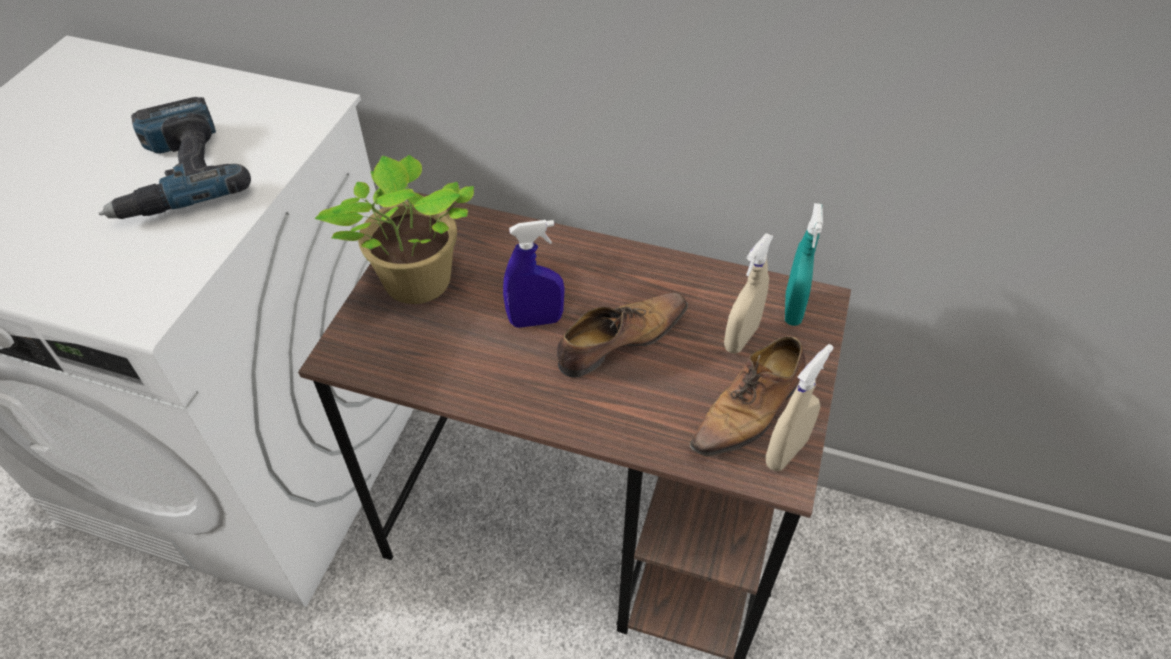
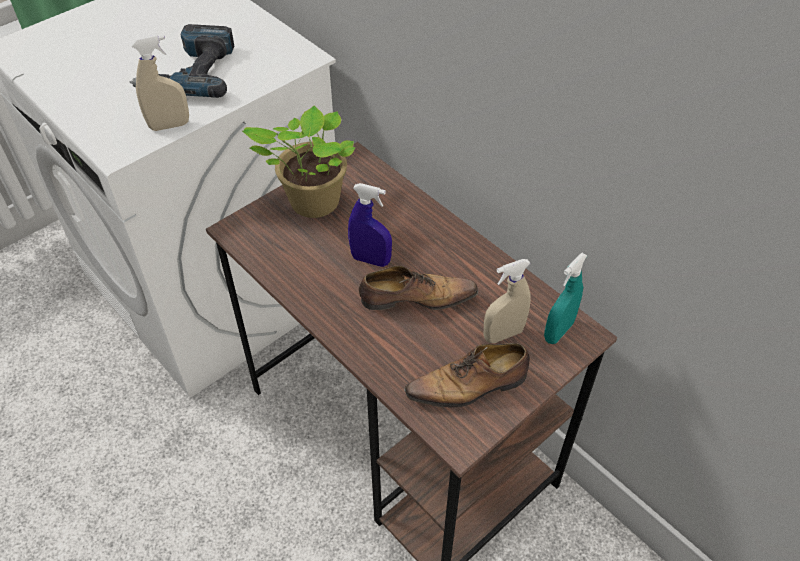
camera: 30 degrees right, 0 degrees up
(786, 452) = (473, 426): beige spray bottle -> beige spray bottle (169, 125)

